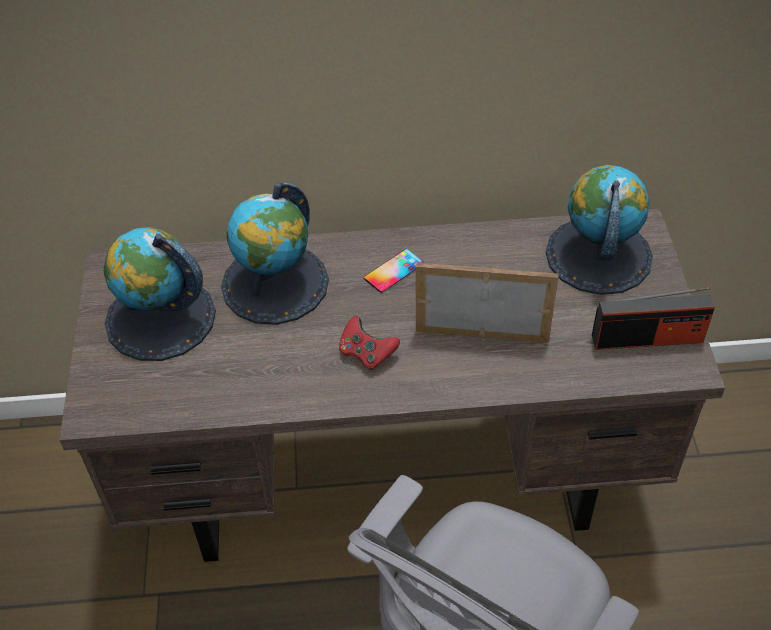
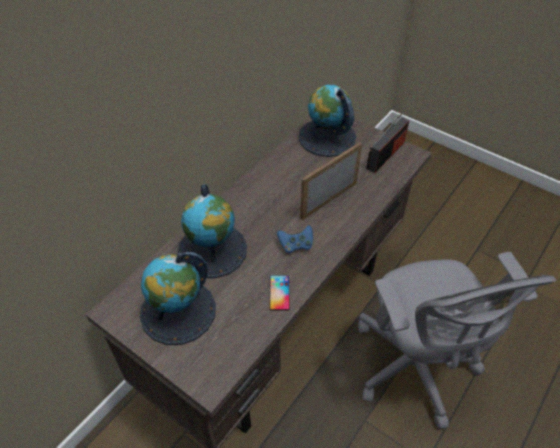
camera: 50 degrees left, 0 degrees up
(366, 353) = (296, 245): red game controller -> blue game controller
(394, 271) = (257, 203): phone -> phone (279, 293)

